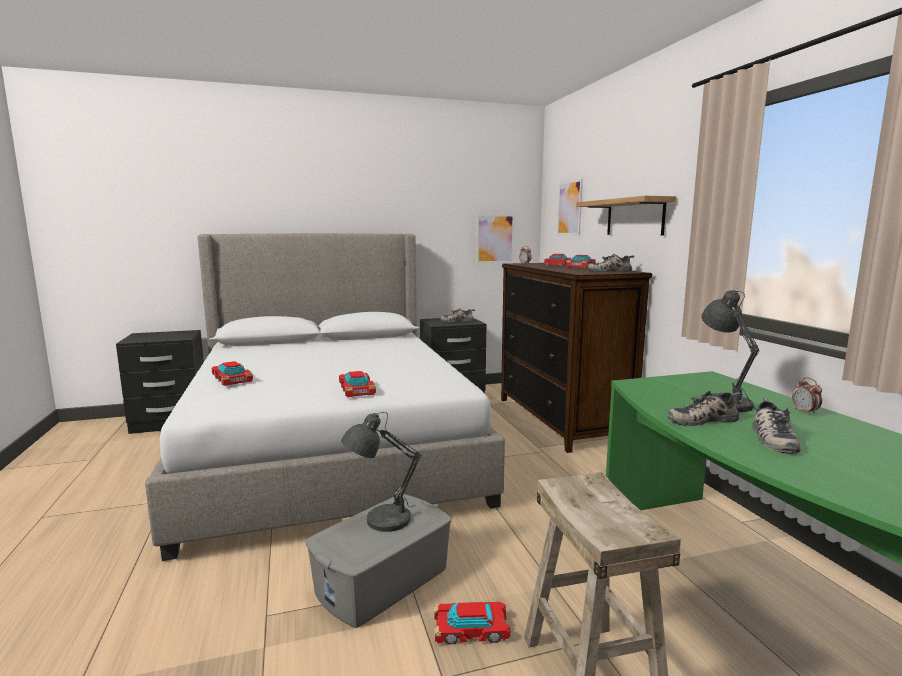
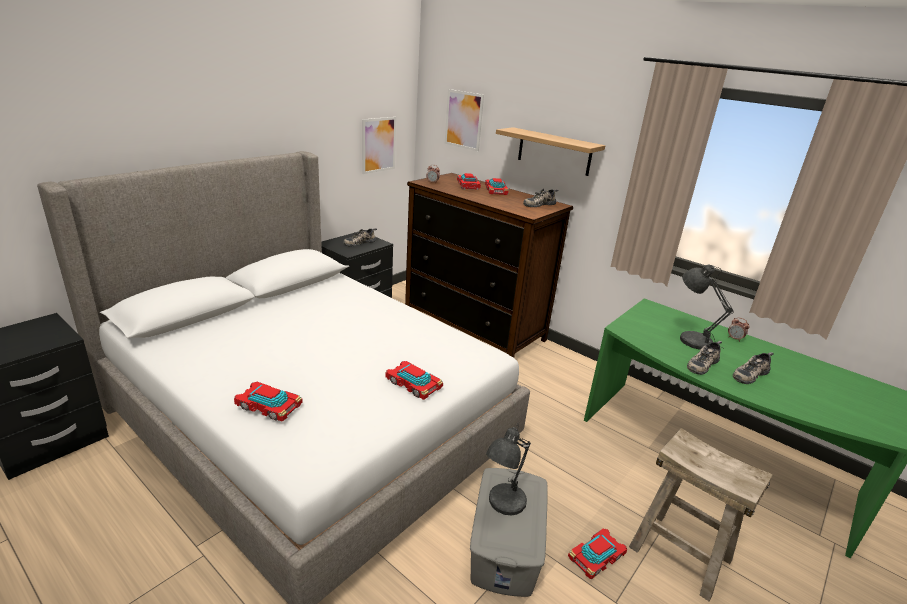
camera: 35 degrees left, 15 degrees up
(771, 438) = (749, 374): shoe -> shoe turned 75 degrees clockwise

